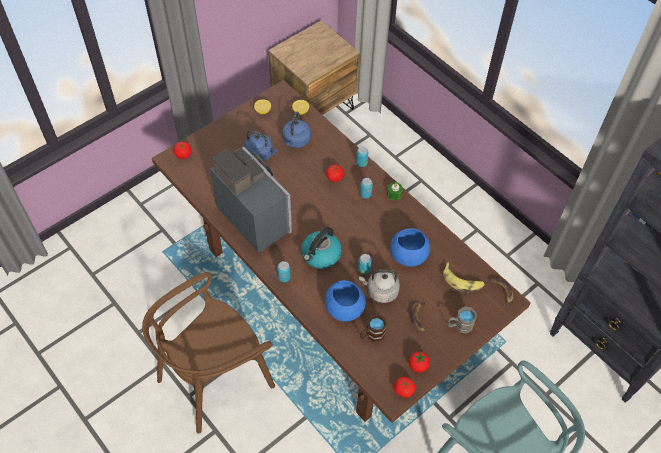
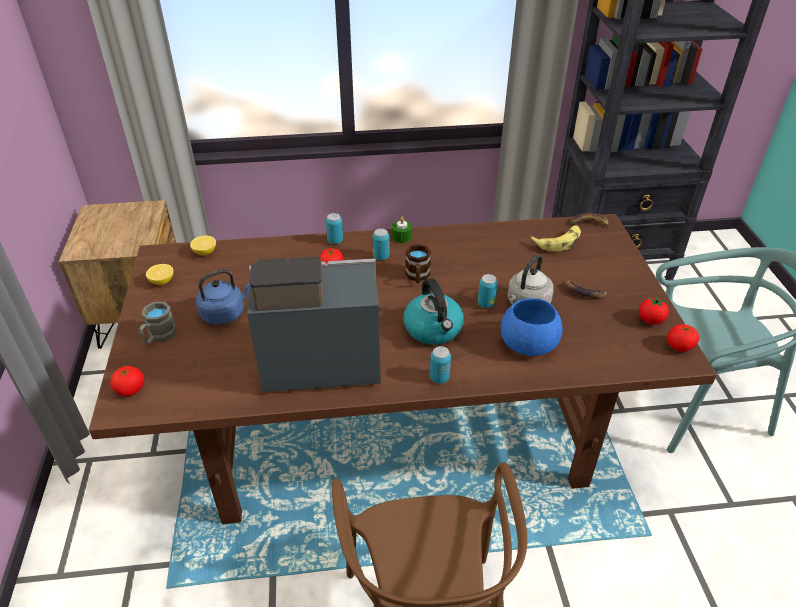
camera: 55 degrees left, 15 degrees down
(296, 141) = (243, 275): blue kettle -> none
(372, 334) = (584, 338): brown mug -> brown mug (417, 277)
(407, 255) = (493, 263): blue bowl -> none
(459, 325) = (614, 268): grey mug -> grey mug (159, 337)

